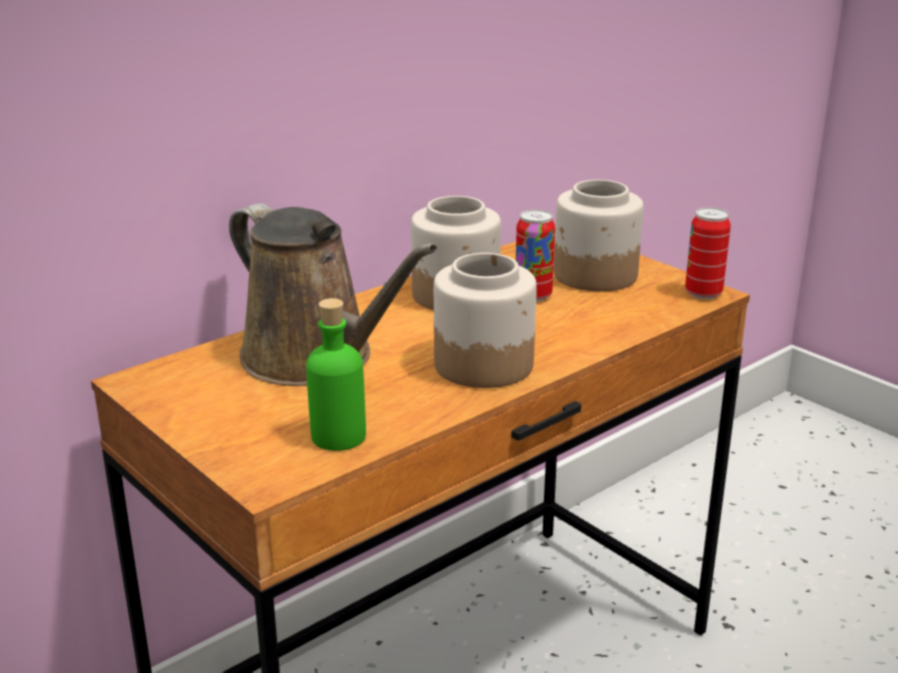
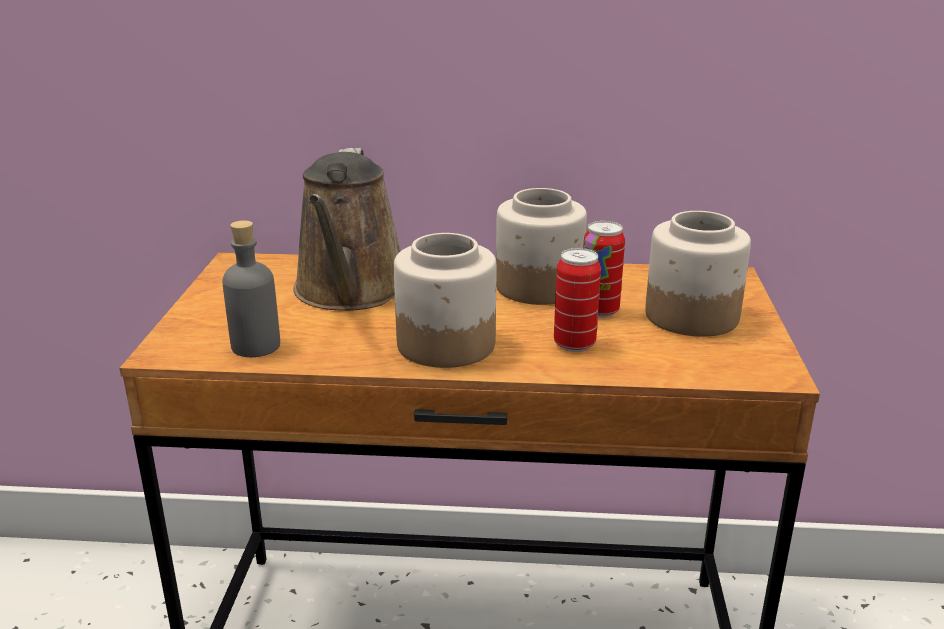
camera: 45 degrees right, 0 degrees up
(338, 436) = (256, 346): green bottle -> grey bottle
(703, 293) = (766, 372): can -> can (574, 344)

